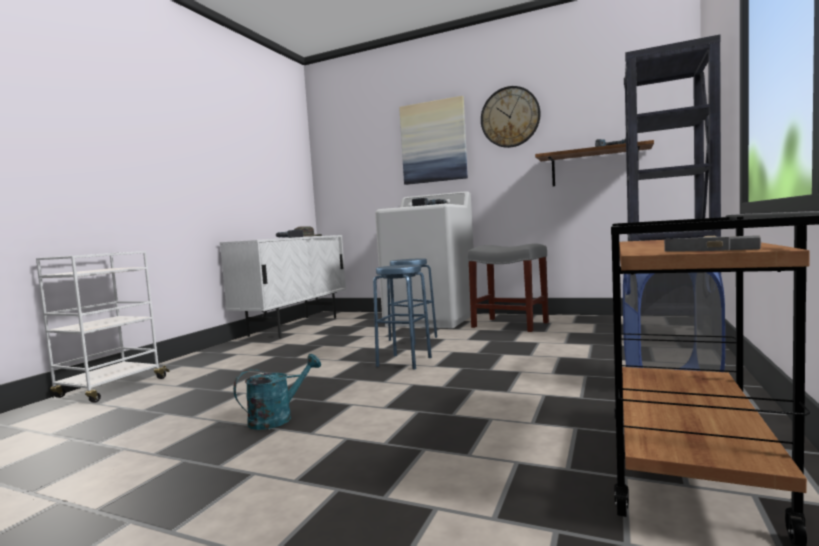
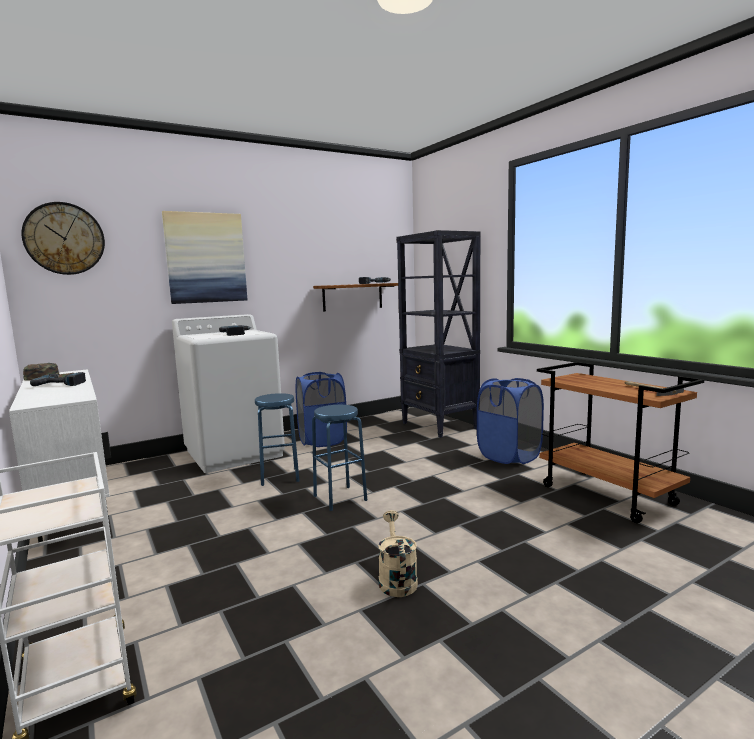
camera: 55 degrees left, 5 degrees up
(278, 418) = (396, 579): turquoise watering can -> beige watering can
(510, 117) = (286, 244): wall clock -> wall clock (64, 238)
(511, 325) = (322, 440): grey stool -> blue laundry basket

